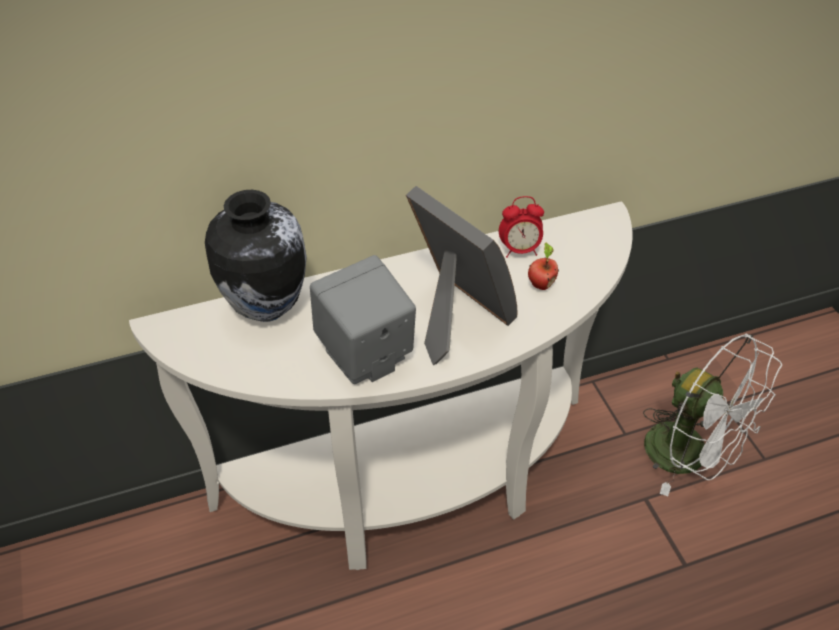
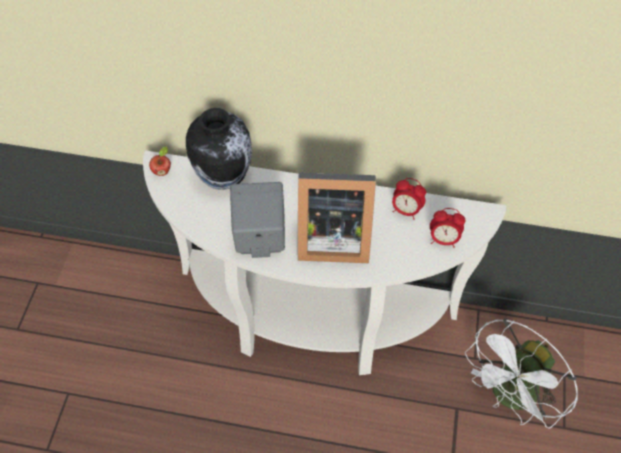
camera: 30 degrees right, 10 degrees up
(455, 316) = (331, 237): picture frame -> picture frame turned 105 degrees clockwise
(540, 284) = (401, 241): apple -> apple (162, 171)
(585, 262) = (443, 239): none -> alarm clock
(689, 456) = (509, 397): white fan -> white fan turned 60 degrees clockwise

